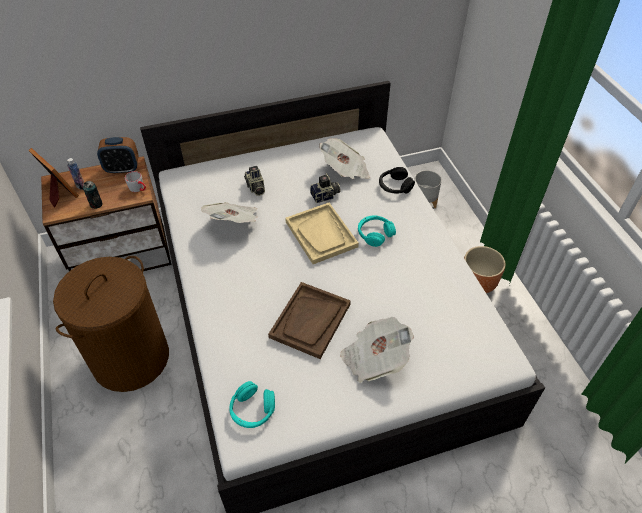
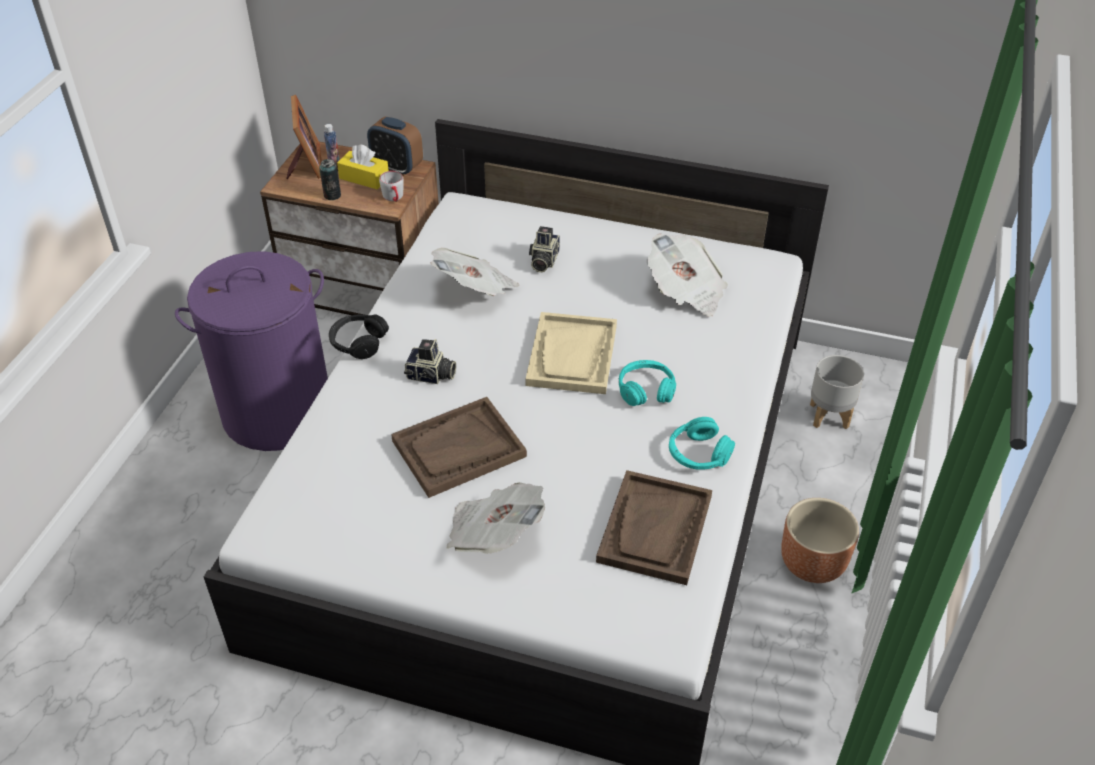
camera: 35 degrees right, 5 degrees down
(107, 184) = (364, 178): none -> yellow tissue box
(130, 358) = (277, 412): brown laundry basket -> purple laundry basket
(252, 410) = (301, 508): turquoise headphones -> turquoise headphones (698, 454)
(325, 196) = (625, 312): camera -> camera (431, 376)
(395, 186) = (737, 343): black headphones -> black headphones (358, 342)
(449, 307) = (655, 529): none -> brown tray

